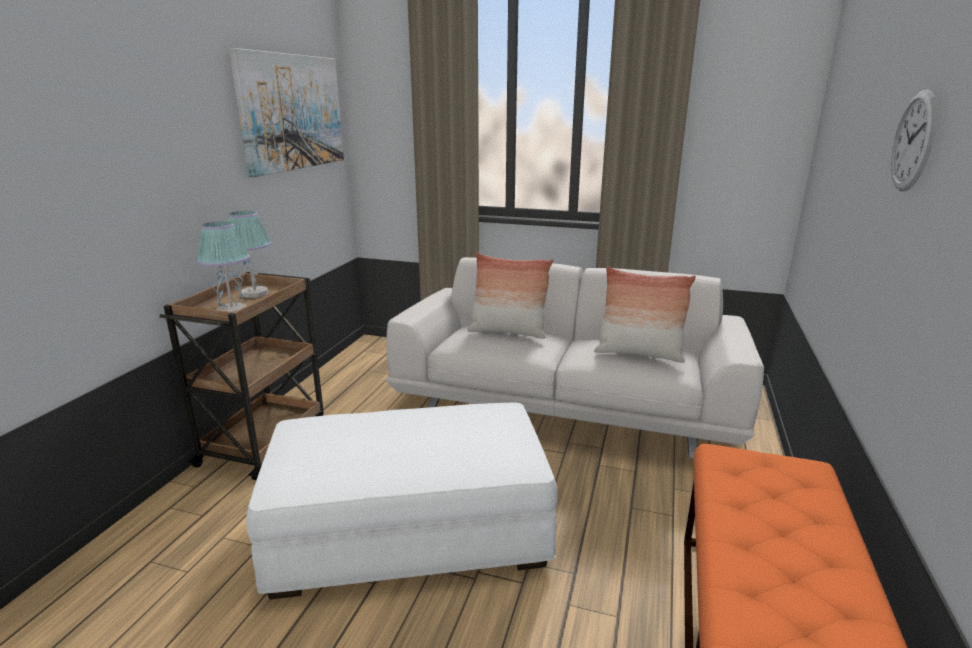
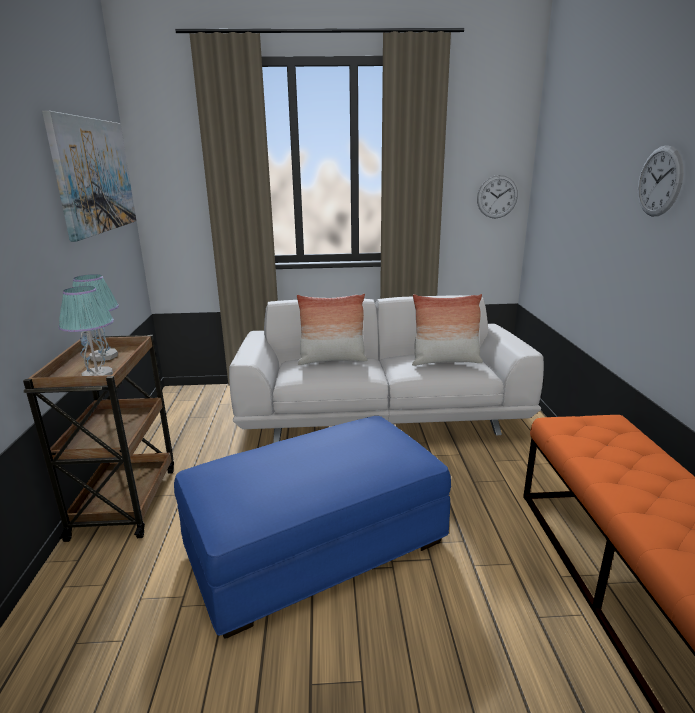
camera: 20 degrees left, 0 degrees up
(410, 531) = (316, 544): white ottoman -> blue ottoman
(763, 152) = (497, 197): none -> wall clock

